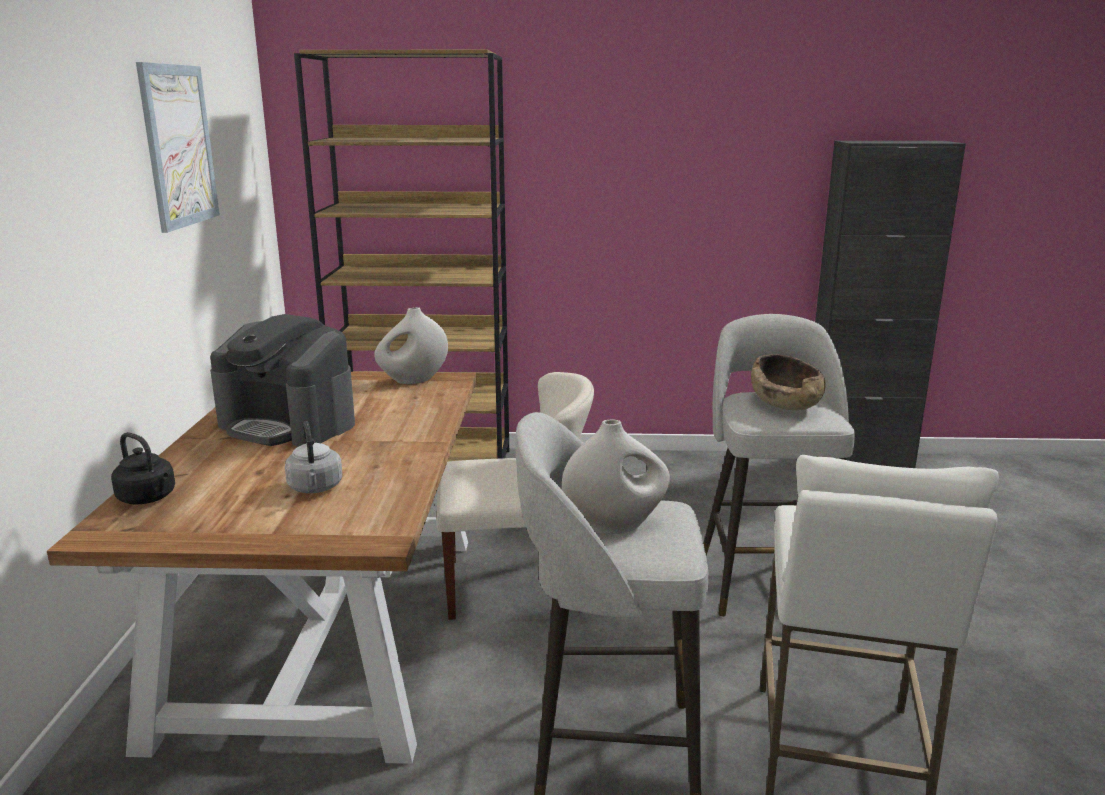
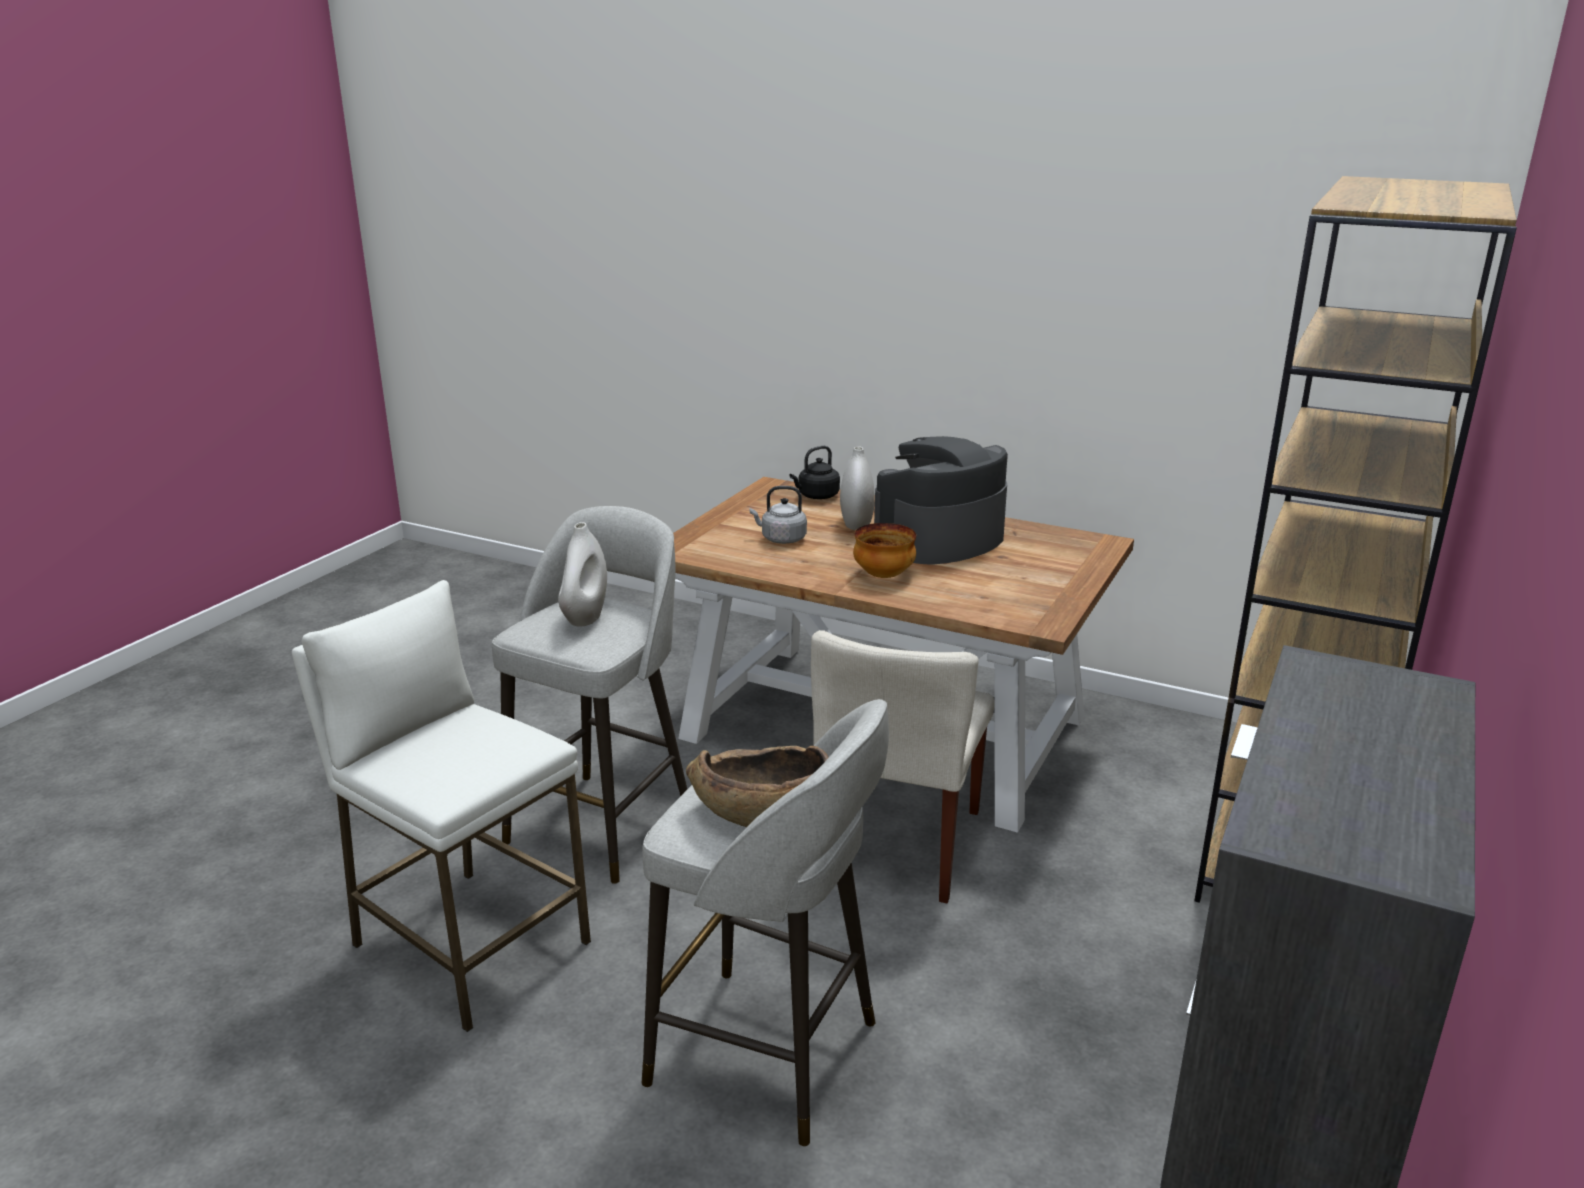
camera: 115 degrees right, 5 degrees up
(179, 146) = (1166, 271): picture -> none
(392, 432) = (883, 575): none -> bowl
(413, 380) = (1047, 603): white vase -> white vase (856, 524)

